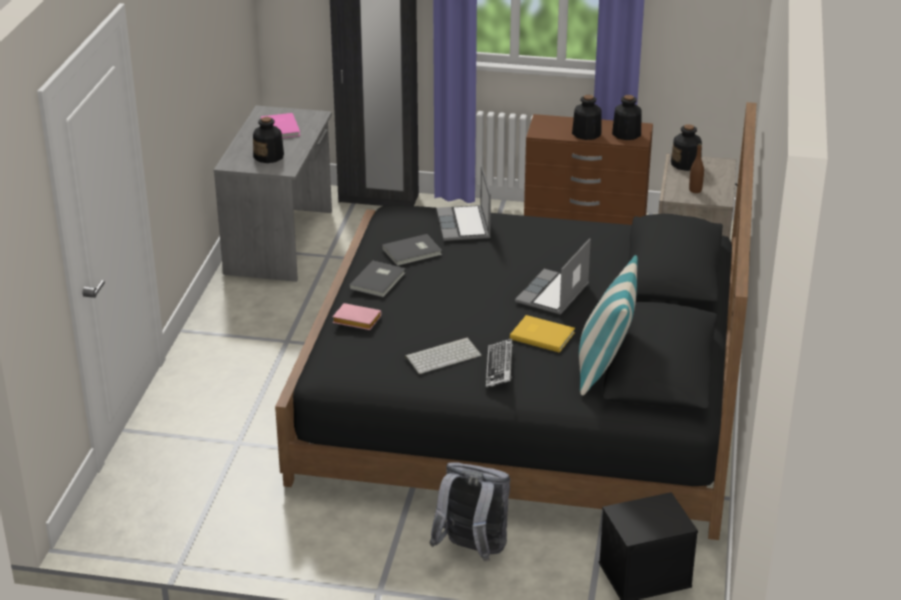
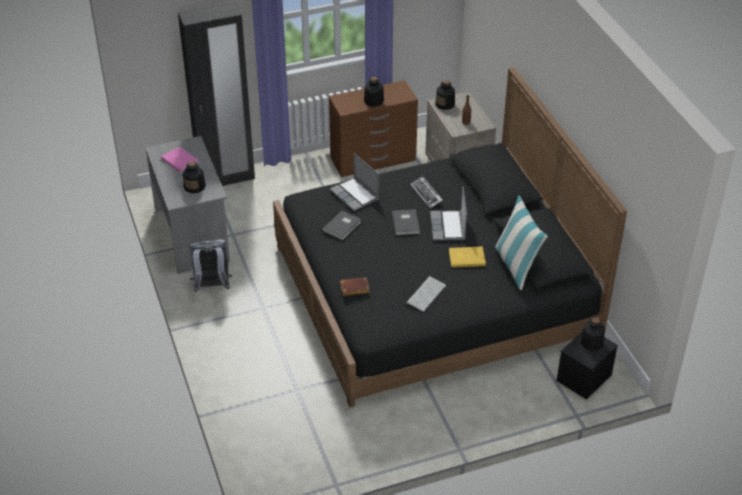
camera: 30 degrees left, 10 degrees up
(355, 321) = (354, 289): pink book -> brown book
(379, 280) = (341, 255): grey book -> grey book (406, 223)
(472, 551) = (487, 402): grey backpack -> grey backpack (212, 286)
(499, 367) = (462, 289): keyboard -> keyboard (426, 194)
(626, 134) = (396, 93): bottle -> bottle (591, 343)

